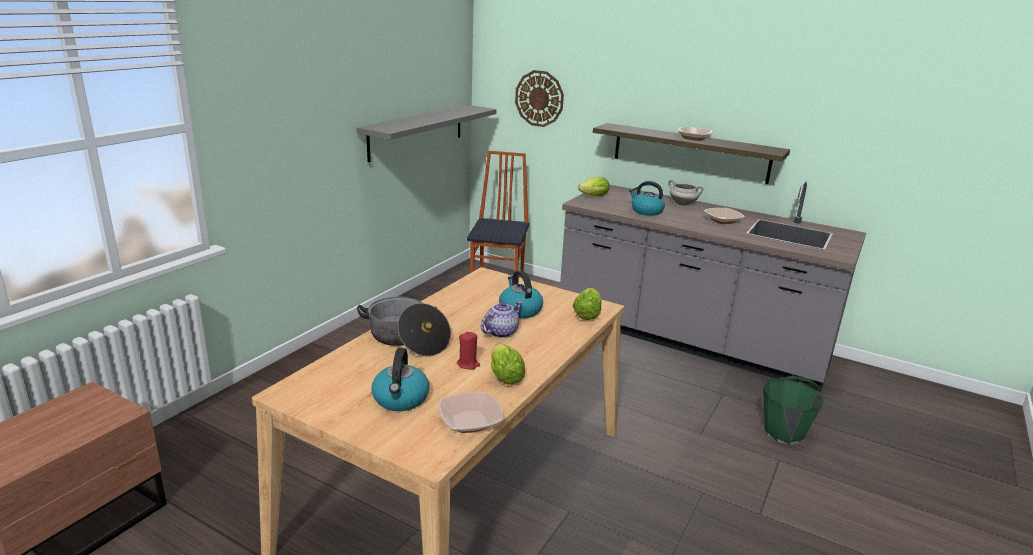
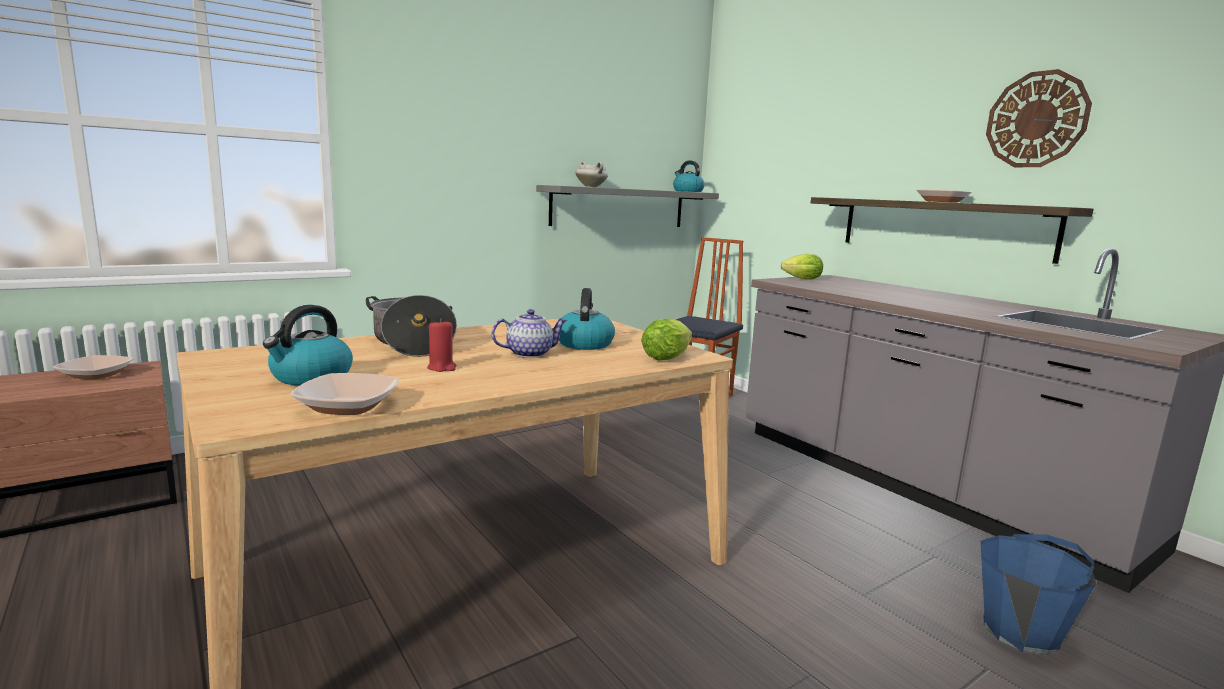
camera: 25 degrees right, 10 degrees down
(504, 375) = (467, 382): lettuce -> none
(539, 98) = (765, 178): wall clock -> wall clock (1036, 120)
(646, 211) = (859, 291): kettle -> kettle (687, 191)
(683, 204) = (923, 292): white cooking pot -> white cooking pot (592, 187)
(722, 220) = (969, 305): bowl -> bowl (96, 375)
(784, 433) = (1021, 632): green bucket -> blue bucket

